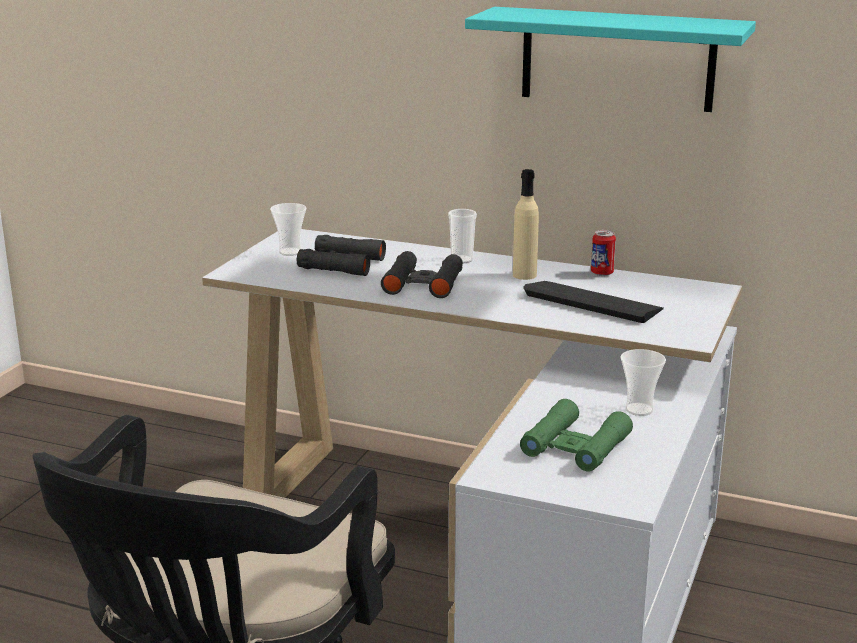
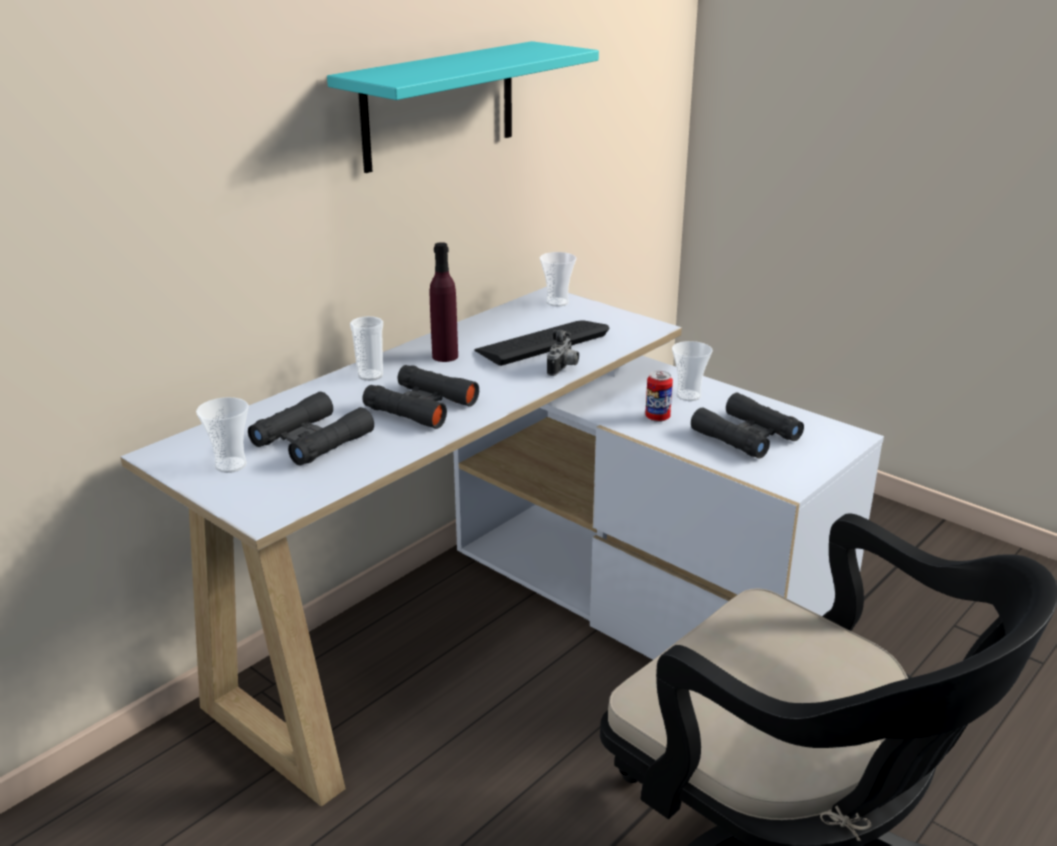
camera: 70 degrees left, 5 degrees up
(524, 275) = (445, 356): beige bottle -> purple bottle
(545, 317) = (563, 369): none -> camera
(575, 446) = (746, 435): green binoculars -> black binoculars
(602, 273) = (472, 325): can -> can (657, 417)
(701, 294) = (557, 302): none -> cup

